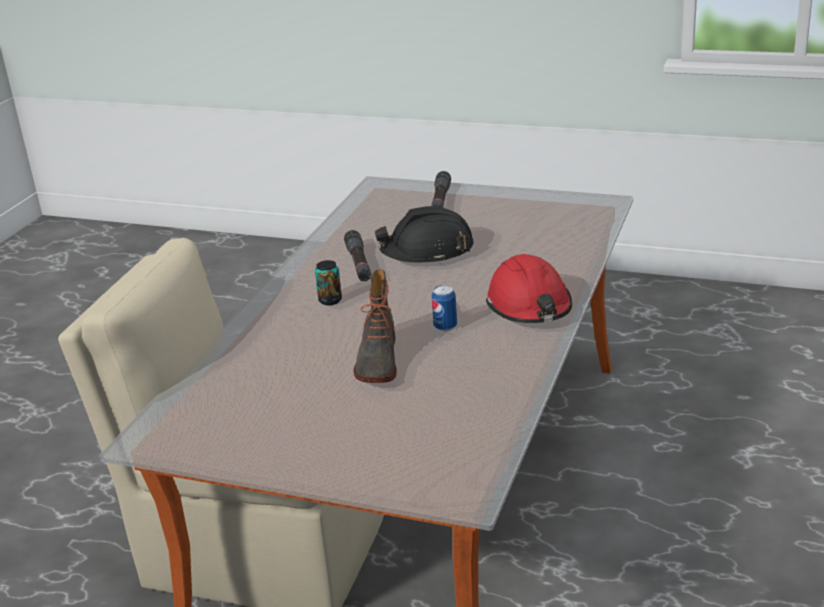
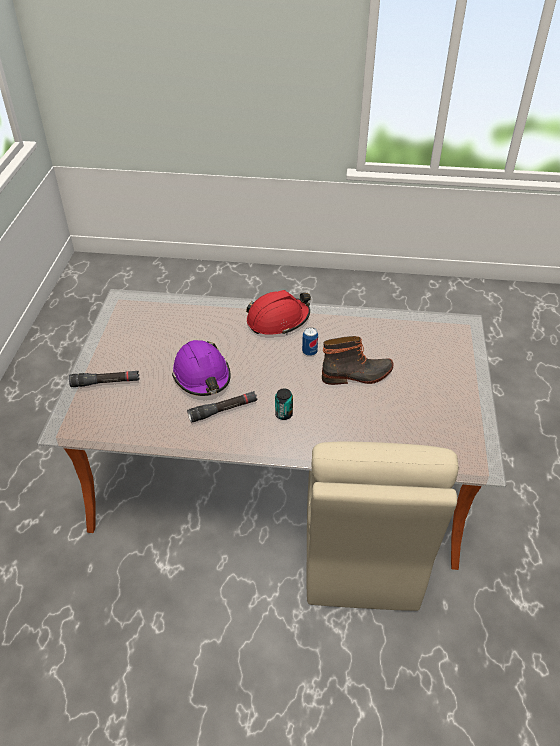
camera: 105 degrees left, 15 degrees up
(427, 252) = (202, 376): black hard hat -> purple hard hat

